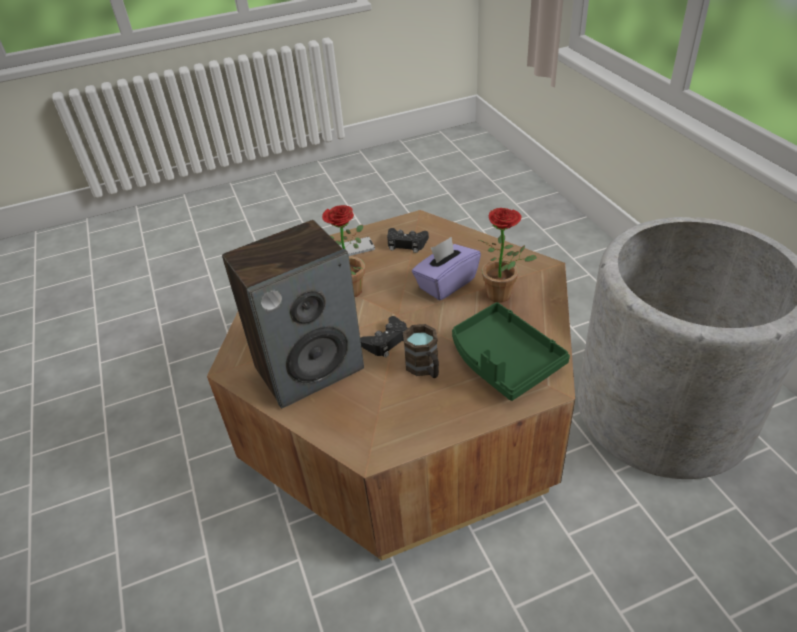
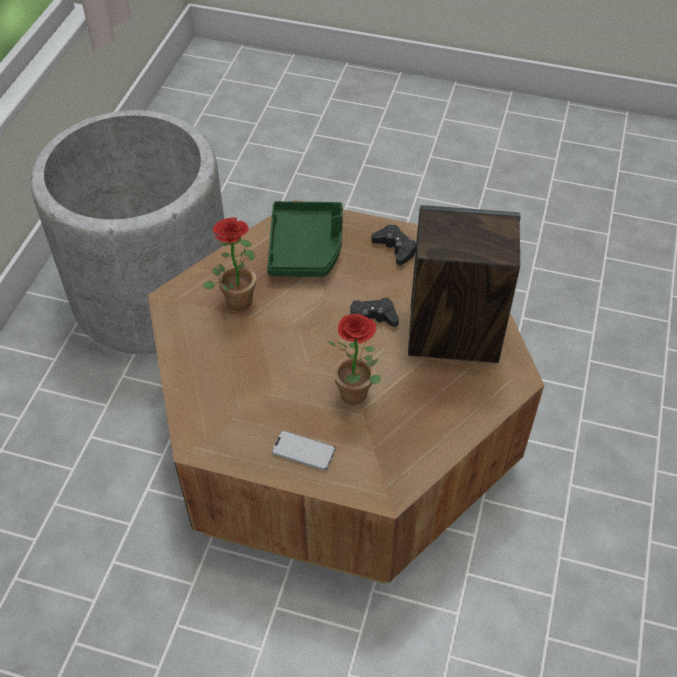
camera: 145 degrees left, 10 degrees up
(406, 244) = (244, 417): black game controller -> black game controller (395, 248)
(425, 368) = (366, 278): brown mug -> none
(446, 283) = (265, 341): purple tissue box -> none

